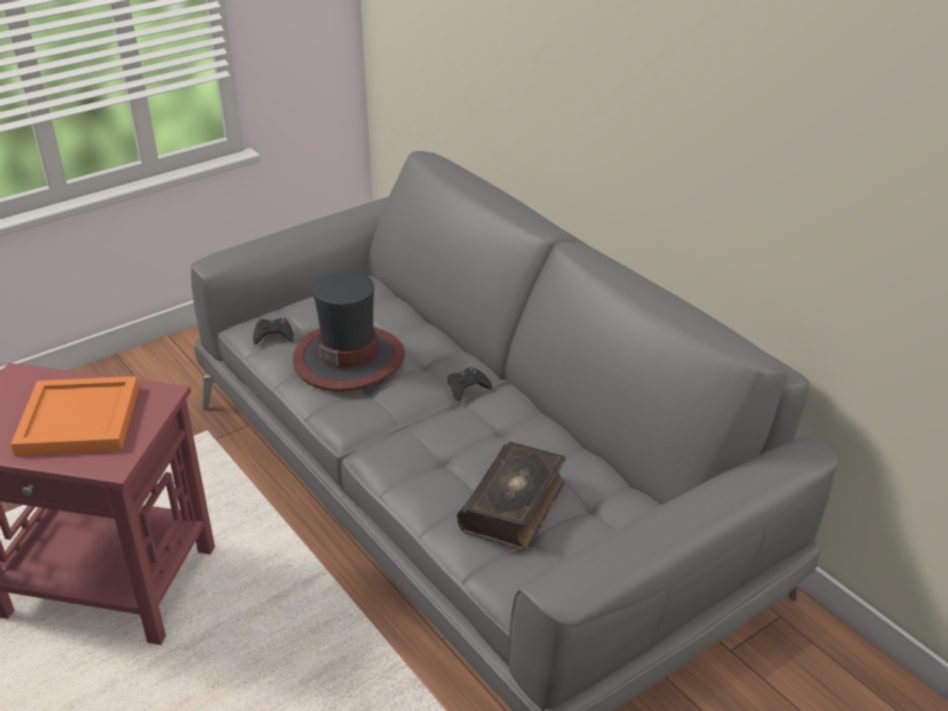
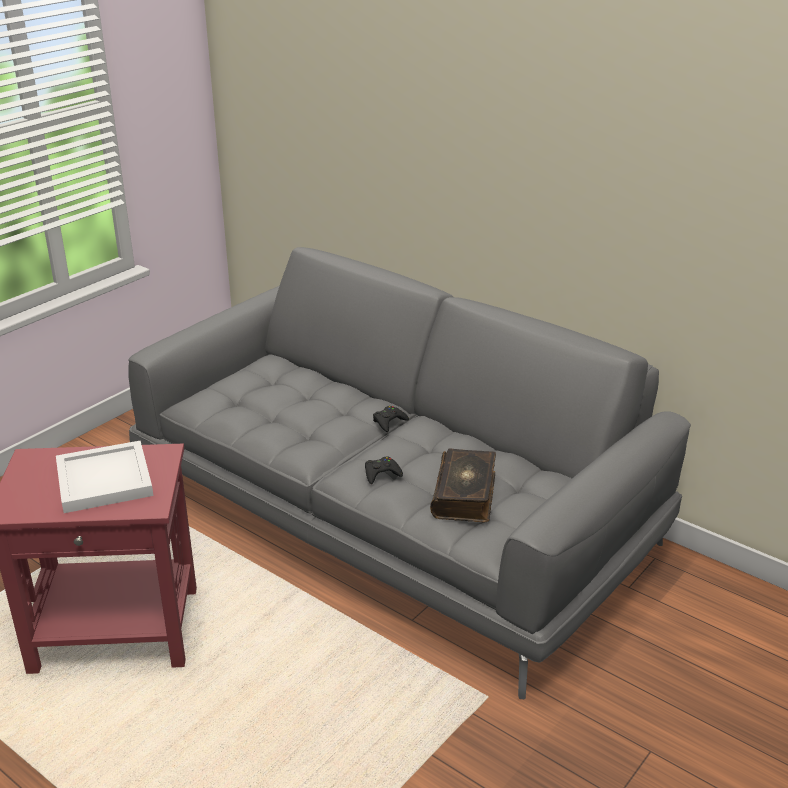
camera: 15 degrees left, 5 degrees down
(81, 419) = (105, 479): orange tray -> white tray
(273, 335) = (213, 407): black game controller -> black game controller (381, 473)
(349, 358) = (285, 414): hat -> none

